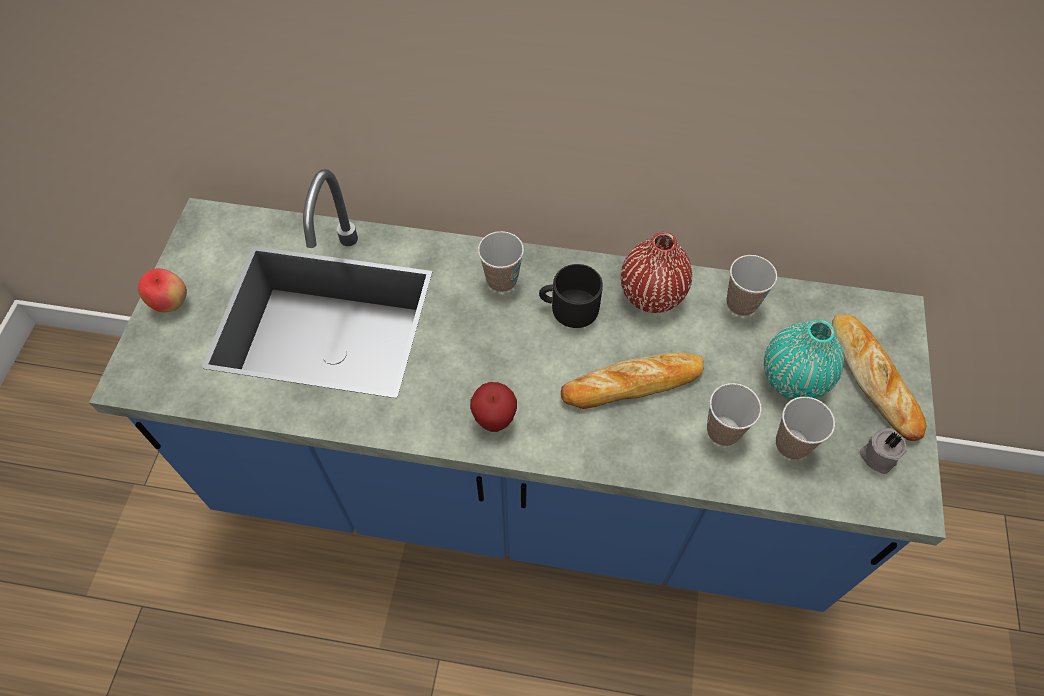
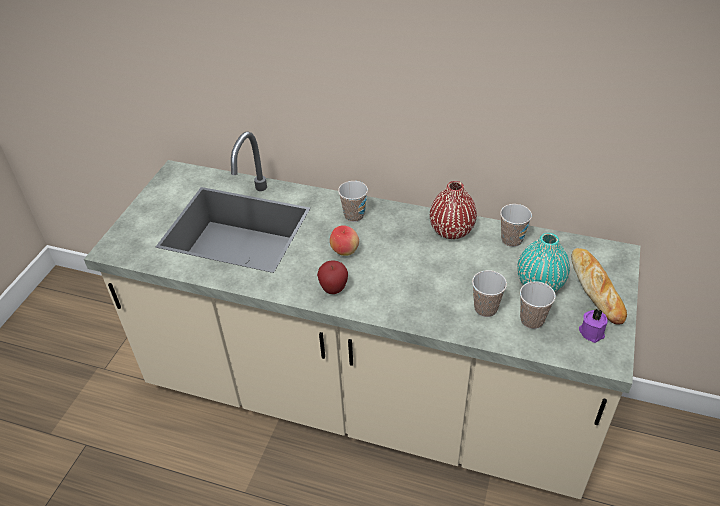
camera: 10 degrees right, 15 degrees down
(171, 304) = (144, 212): apple -> apple (345, 252)
(522, 491) = (366, 400): blue counter -> beige counter
(568, 307) = (395, 233): black mug -> none
(633, 384) = (429, 278): bread -> none
(878, 455) = (592, 331): grey candle -> purple candle

